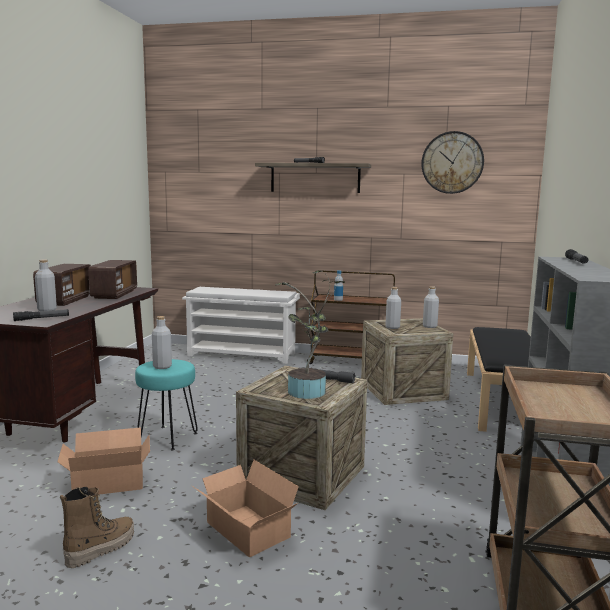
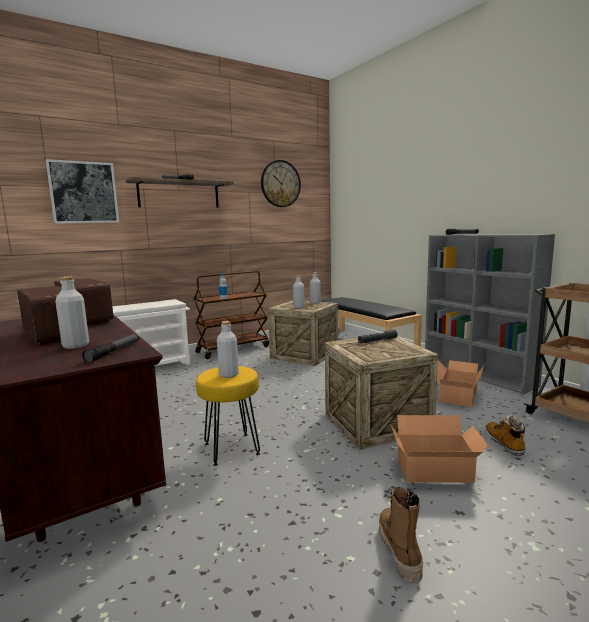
camera: 45 degrees left, 0 degrees up
(107, 481) = (270, 506): cardboard box -> cardboard box (456, 396)
(167, 438) = (232, 449): turquoise stool -> yellow stool
(224, 177) = (83, 192): none -> picture
(307, 393) = (397, 350): potted plant -> none
(365, 556) = (504, 443): none -> boot

